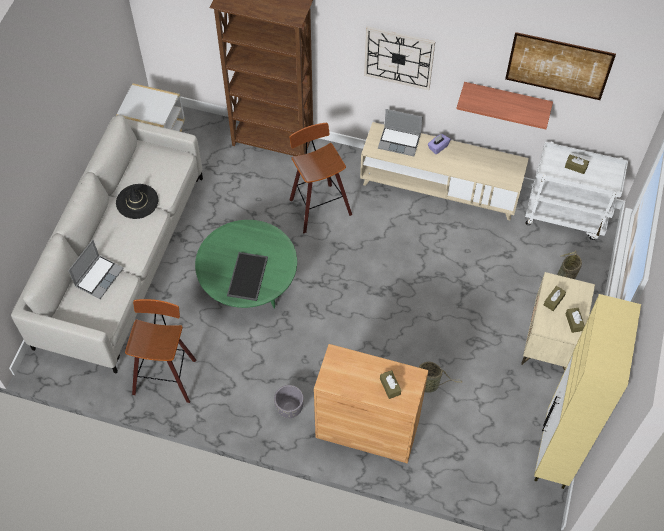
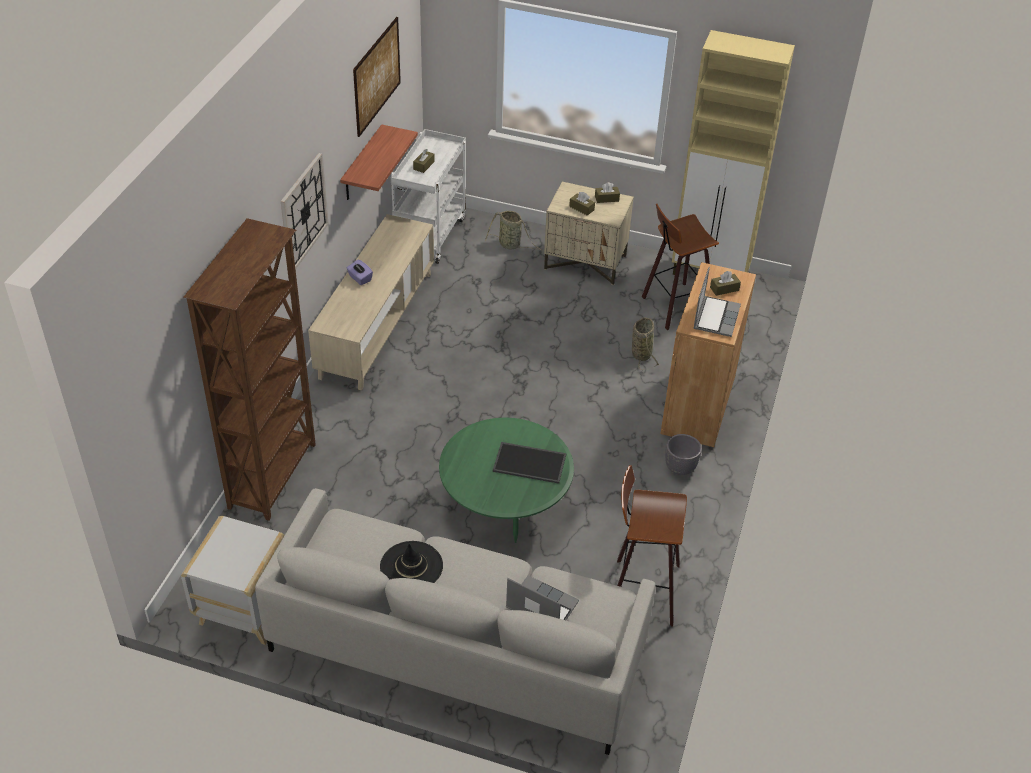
camera: 90 degrees left, 15 degrees down
(318, 206) = (389, 433): stool -> stool (674, 308)
(400, 141) = (345, 308): laptop -> laptop (715, 317)

